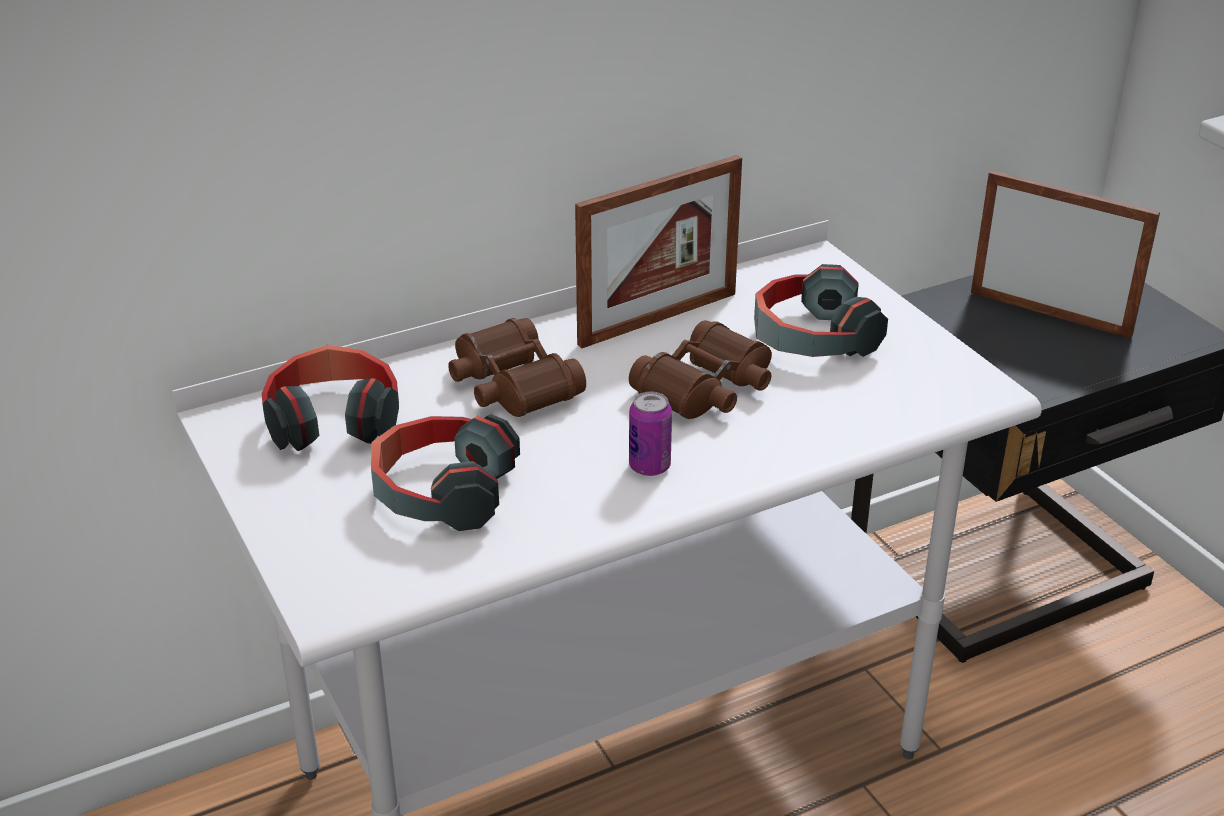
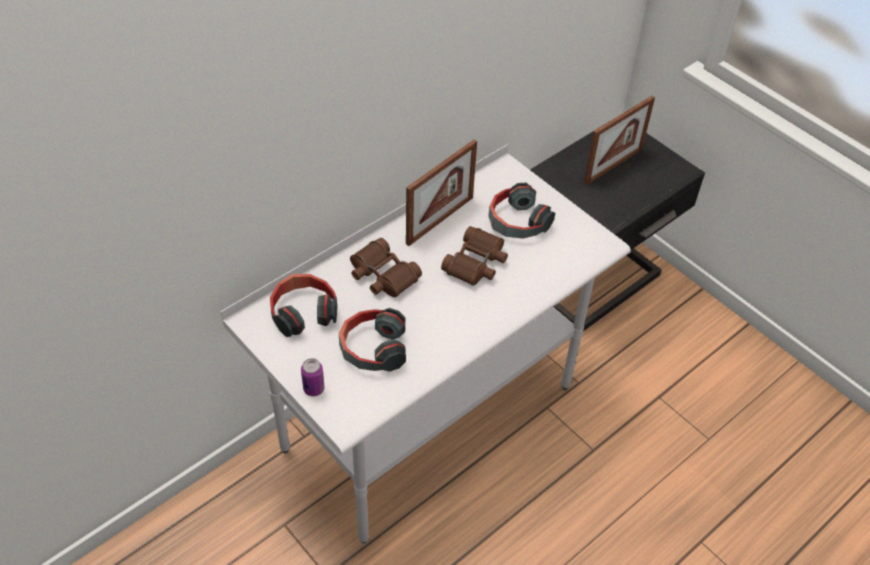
camera: 15 degrees left, 15 degrees up
(649, 466) = (464, 316): can -> can (314, 389)
(1050, 313) = (613, 166): picture frame -> picture frame turned 120 degrees clockwise

